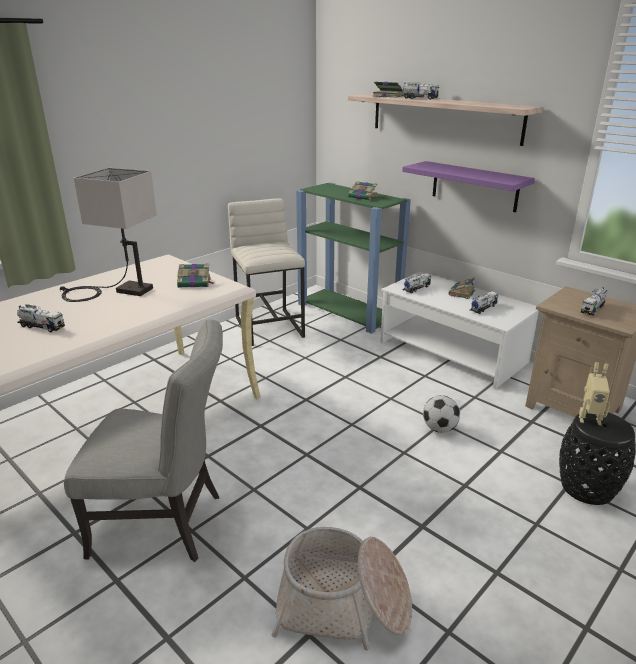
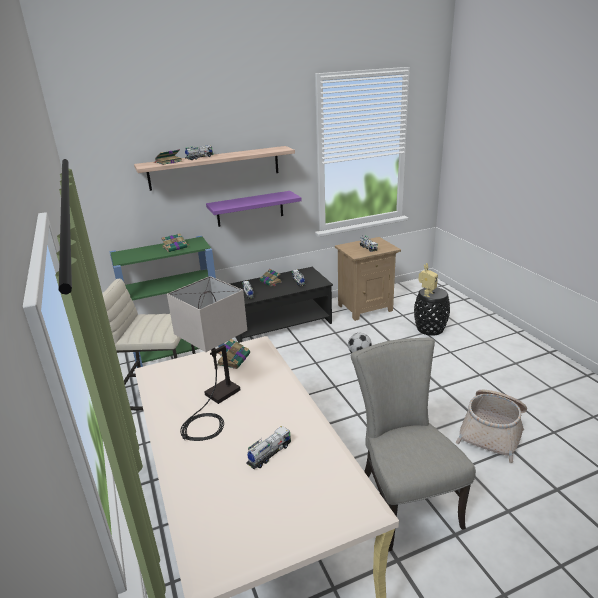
camera: 65 degrees left, 0 degrees up
(165, 523) = (404, 499): grey chair -> grey chair turned 45 degrees counterclockwise
(451, 351) = (278, 323): white coffee table -> black coffee table

